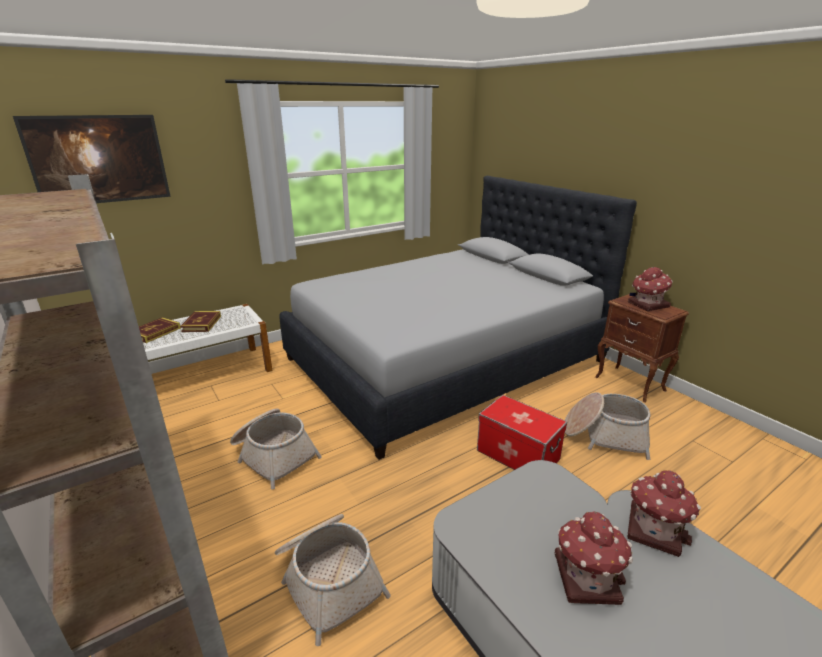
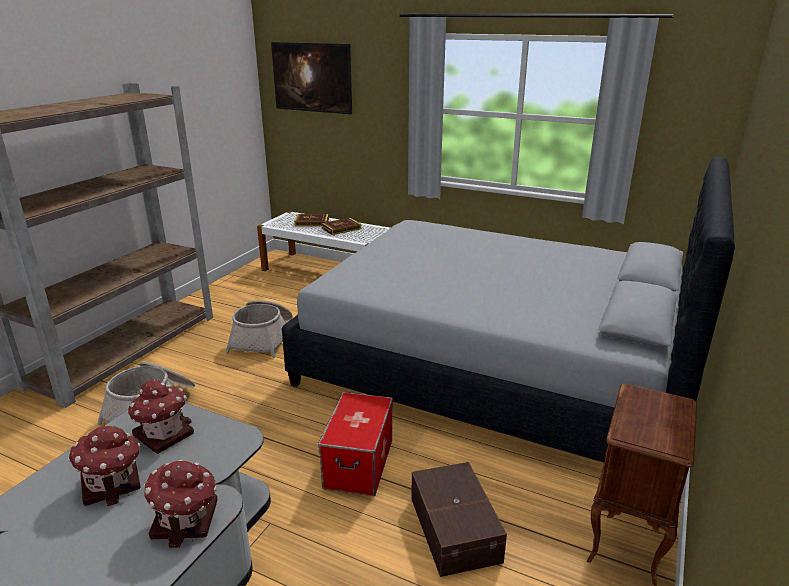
camera: 60 degrees right, 0 degrees up
(604, 435) = (456, 528): basket -> brown storage box
(647, 305) = (654, 416): toy house -> toy house (163, 434)

